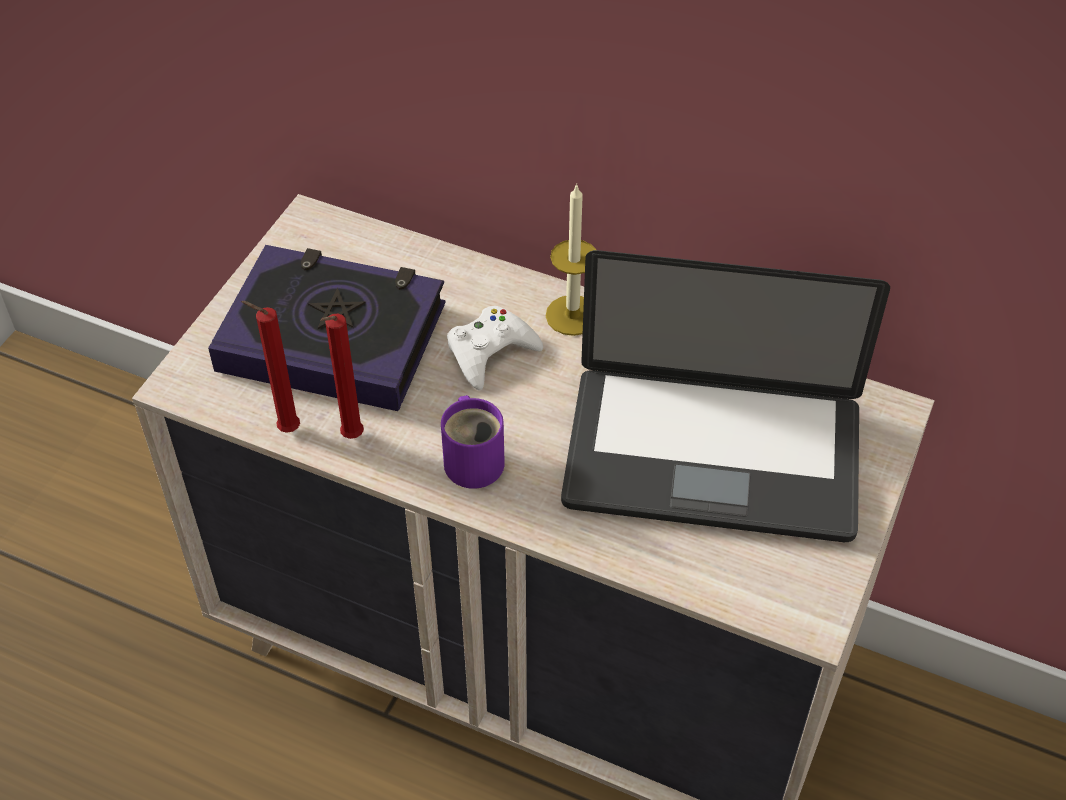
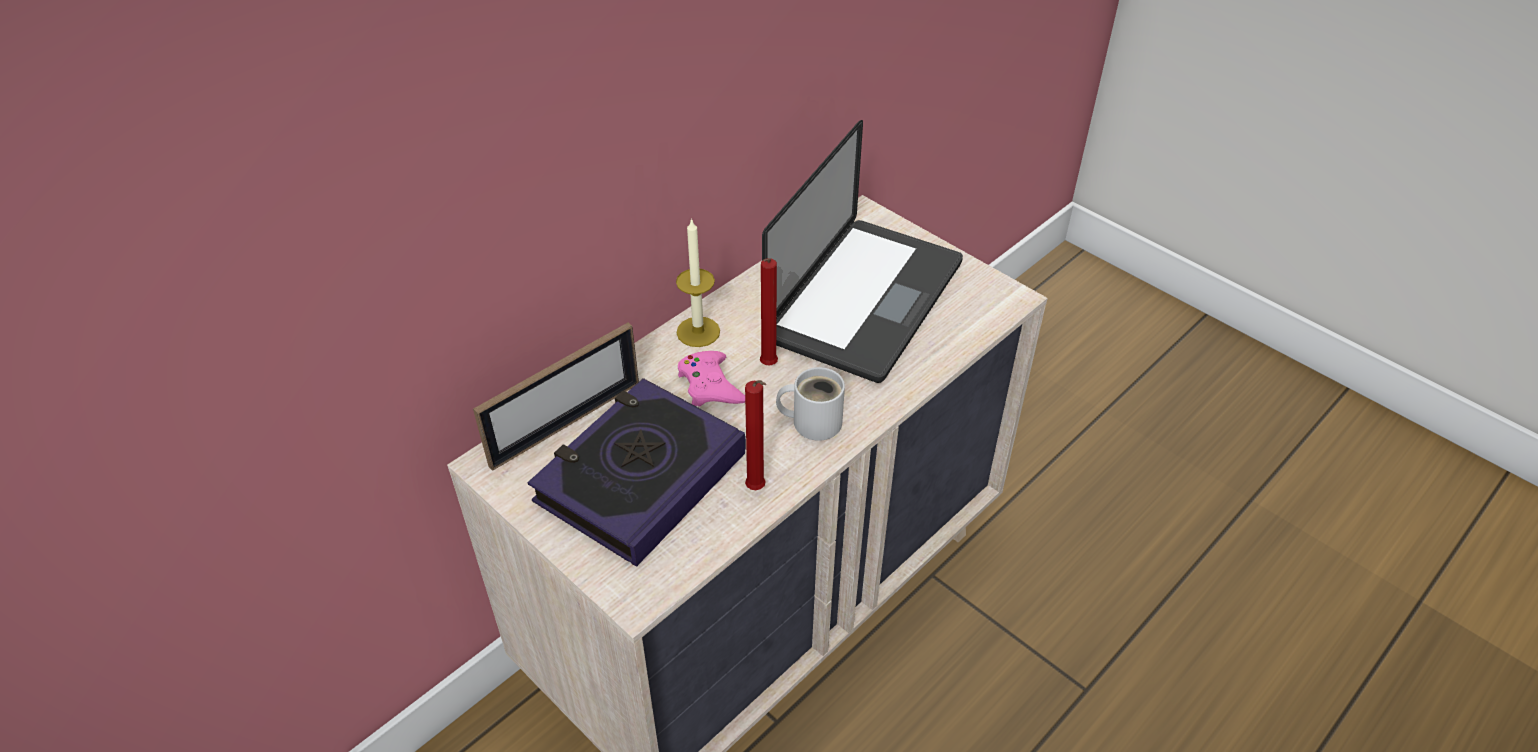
camera: 70 degrees left, 5 degrees down
(285, 429) = (727, 530): red candle -> red candle (767, 366)
(384, 256) = (566, 423): none -> picture frame
(475, 459) = (812, 420): purple mug -> white mug
(490, 352) = (710, 385): white game controller -> pink game controller

